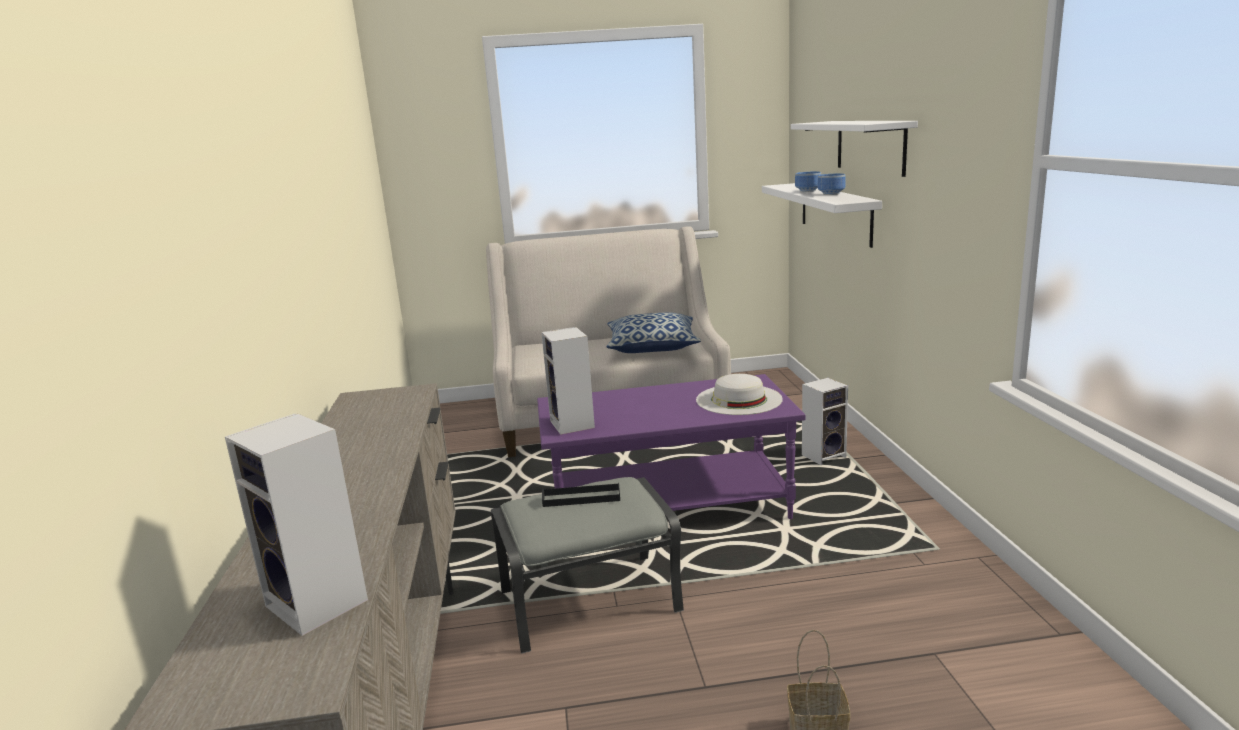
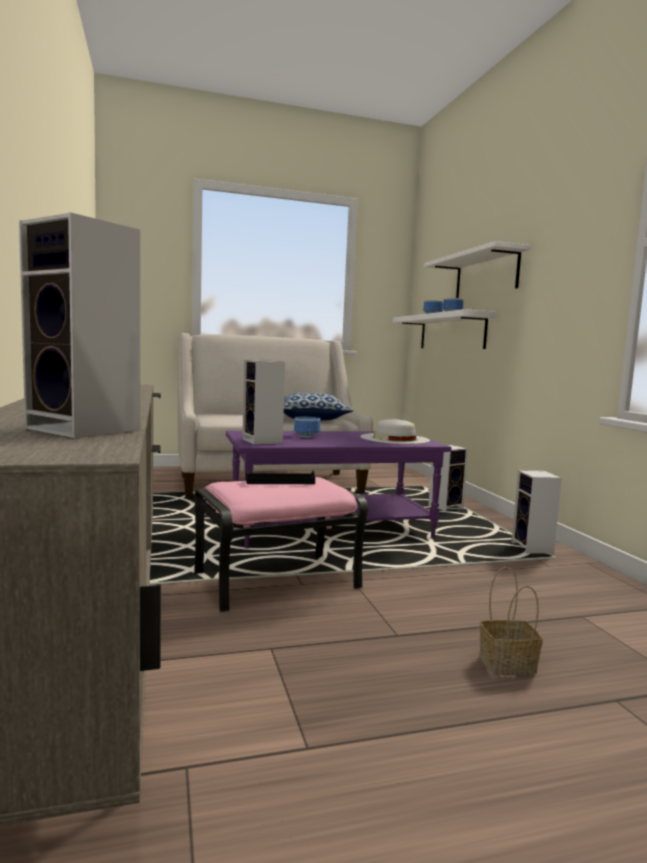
camera: 10 degrees left, 10 degrees down
(590, 600) = (277, 580): grey ottoman -> pink ottoman
(628, 403) = (305, 436): none -> bowl
(914, 534) = (533, 550): none -> speaker

